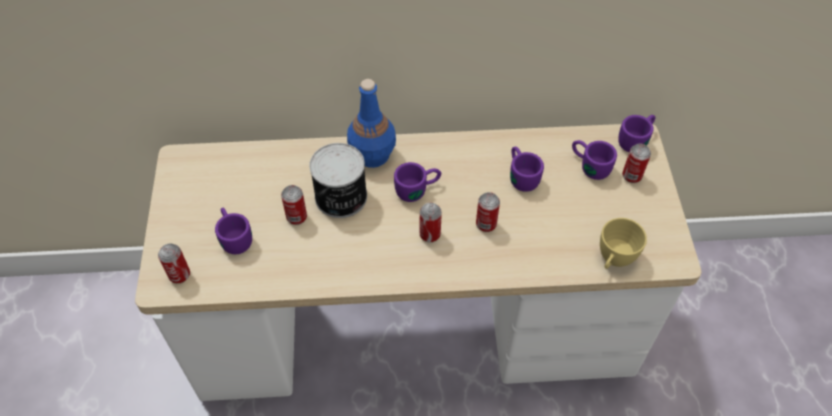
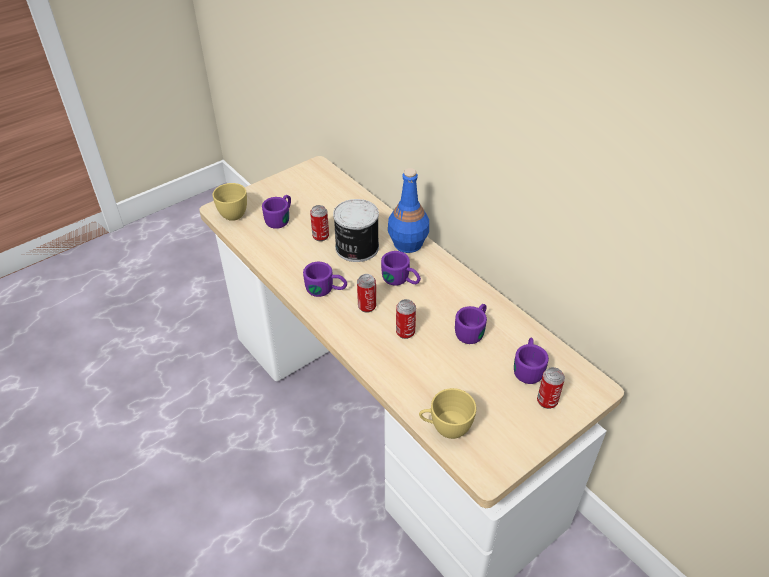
camera: 55 degrees right, 10 degrees down
(179, 275) = (233, 212): can -> yellow cup
(636, 139) = (592, 386): purple mug -> purple mug (326, 290)

